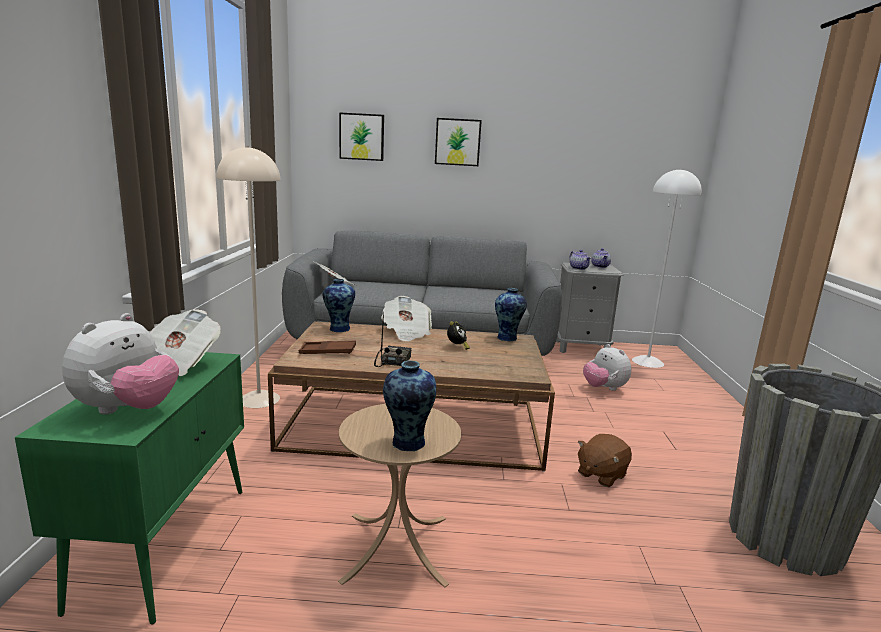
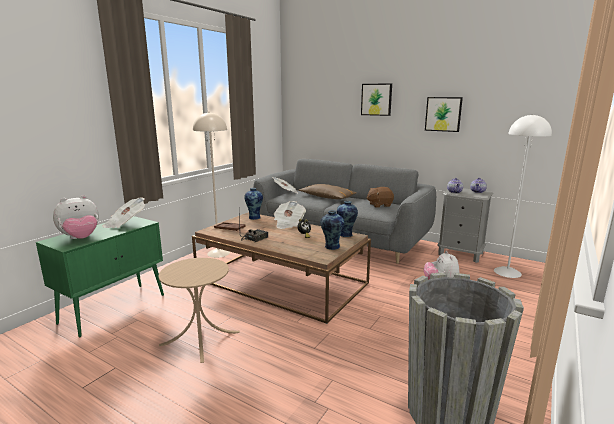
camera: 30 degrees right, 0 degrees up
(362, 137) = (318, 99): picture -> picture (443, 114)
(405, 288) = (327, 197): none -> brown pillow
(407, 443) = (186, 277): vase -> vase (331, 247)
(601, 474) = (362, 335): brown plush toy -> brown plush toy (379, 205)

